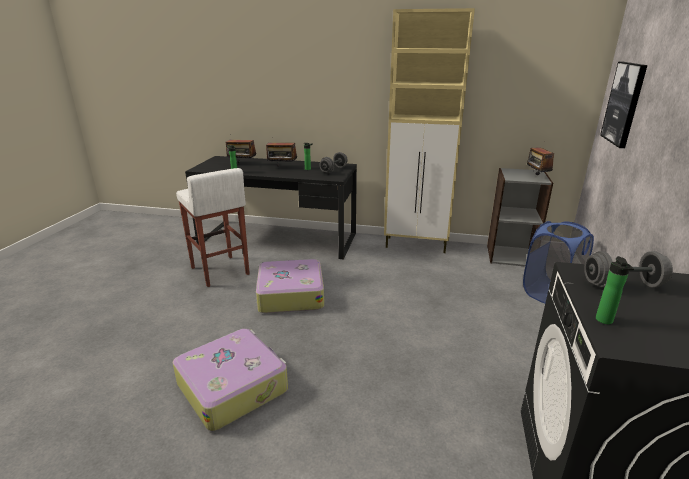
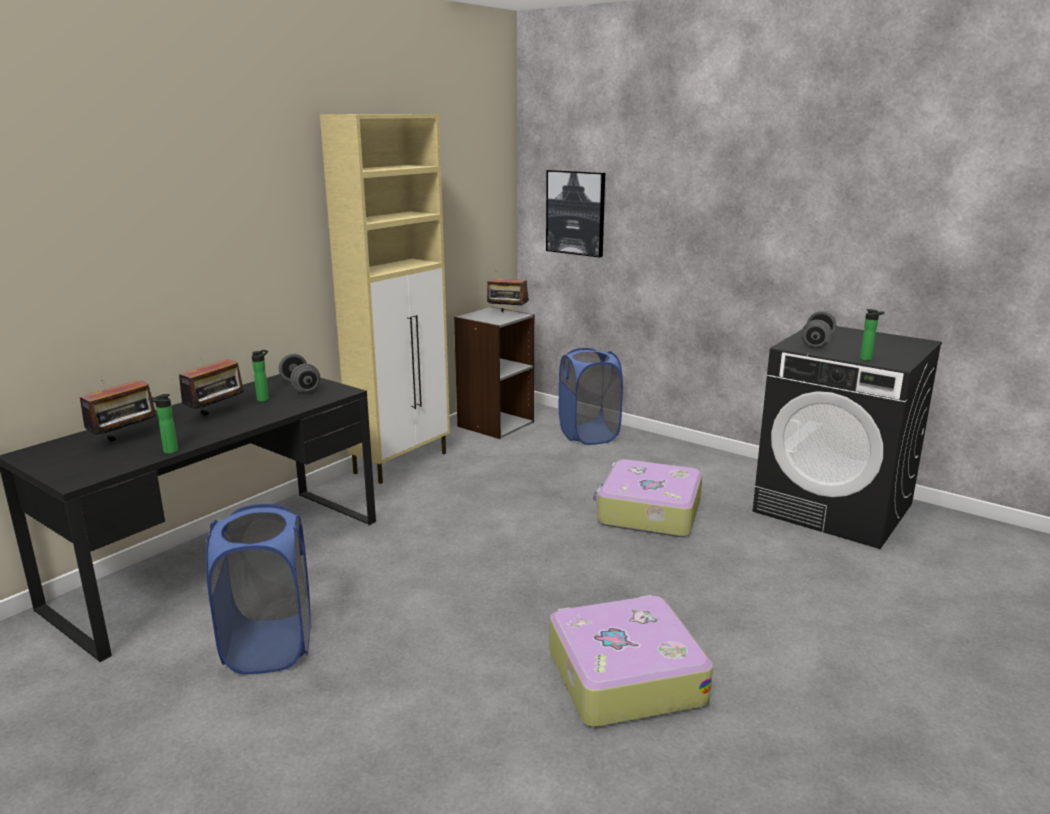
camera: 65 degrees left, 5 degrees down
(219, 271) = (269, 646): white stool -> blue laundry basket
(290, 294) = (432, 587): suitcase -> suitcase (648, 512)

